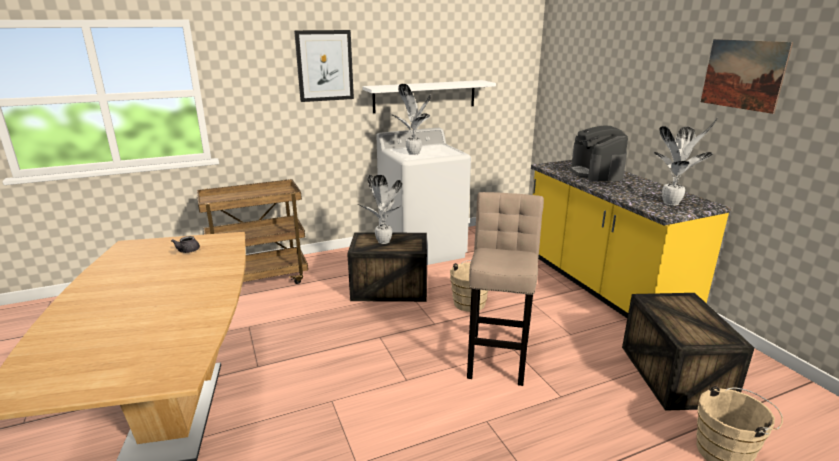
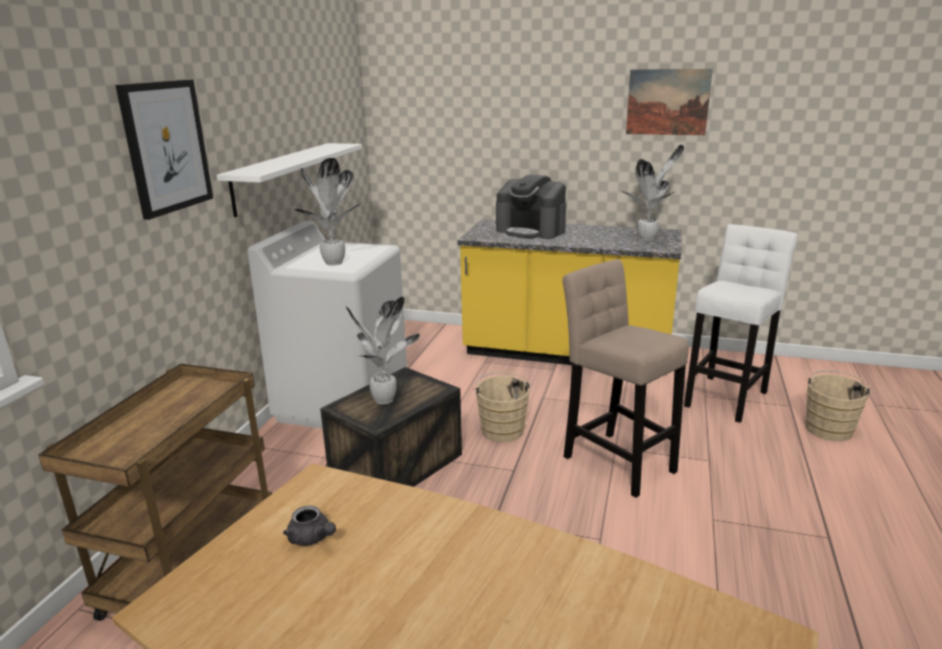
camera: 50 degrees left, 0 degrees up
(675, 376) = (727, 396): crate -> white stool

